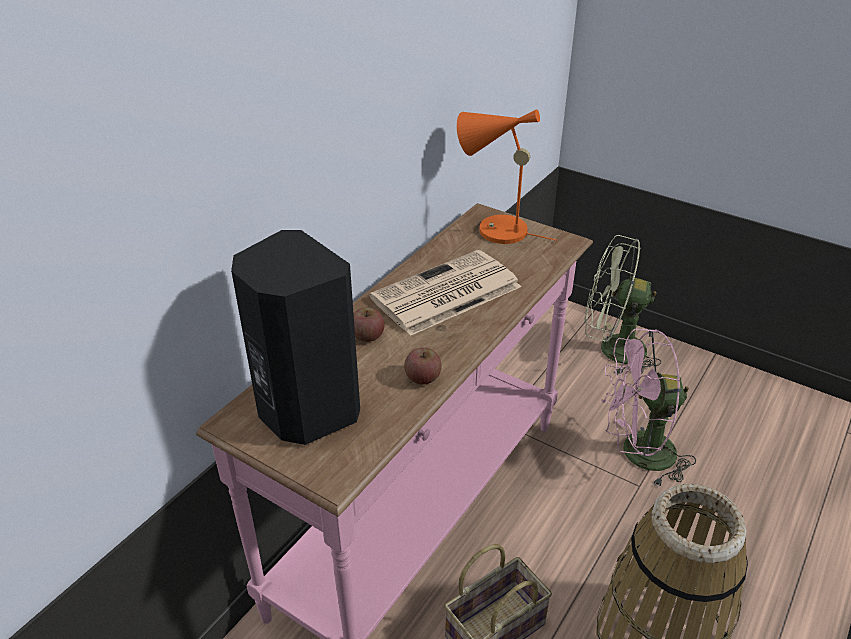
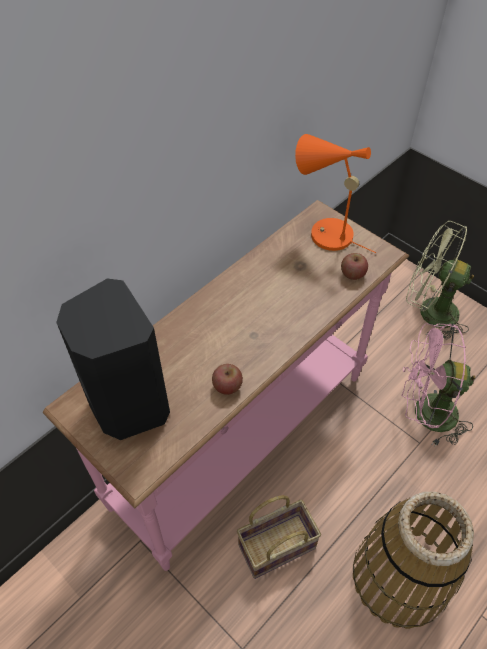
camera: 10 degrees right, 15 degrees up
(367, 336) = (192, 336): apple -> apple (352, 274)
(445, 294) = (265, 299): newspaper -> none

